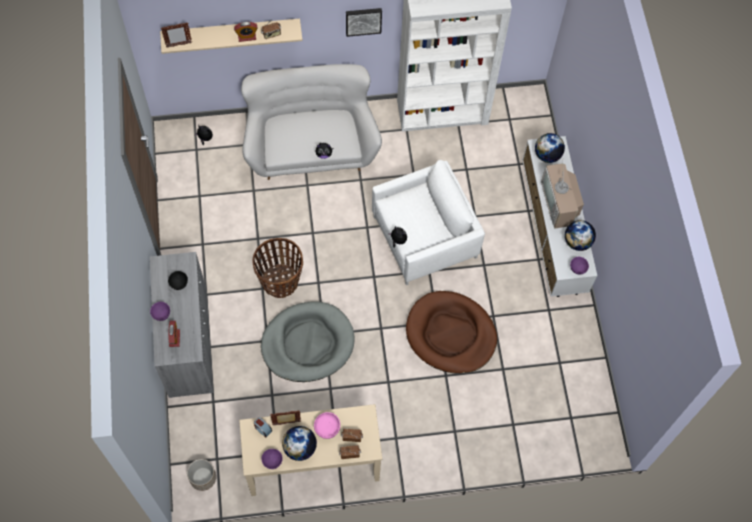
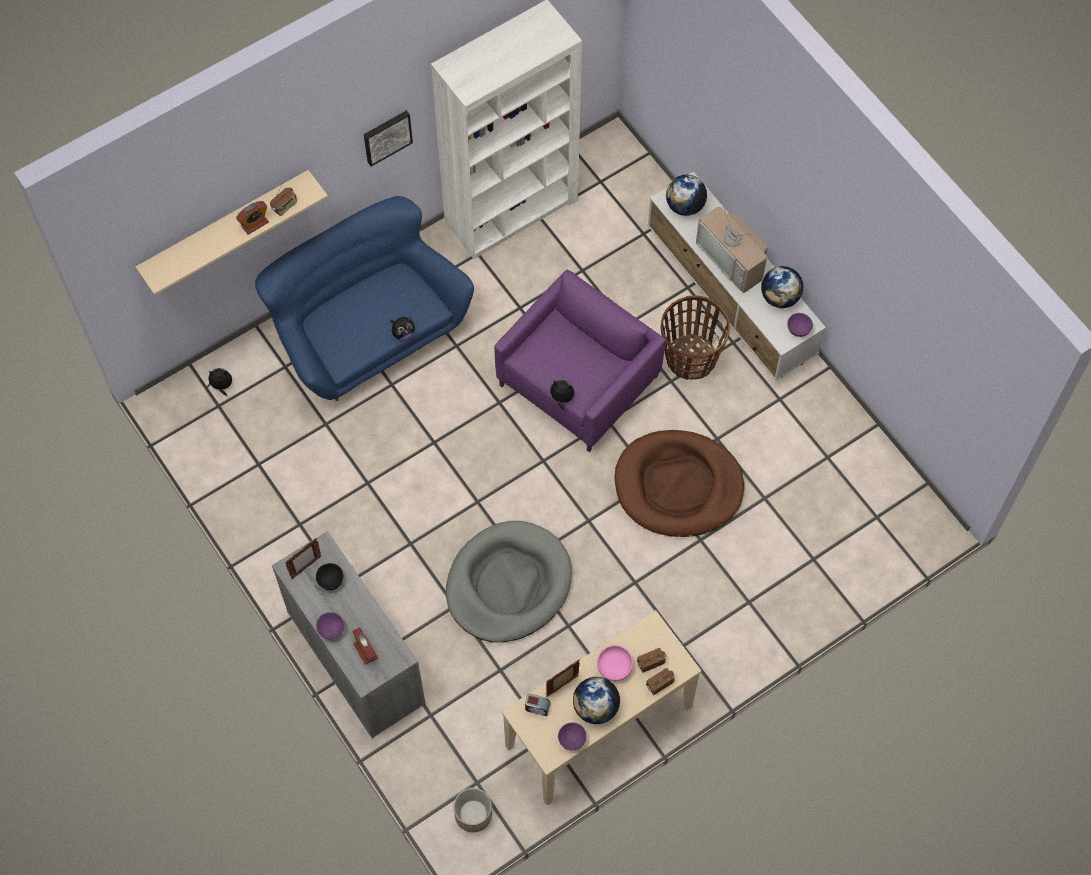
camera: 25 degrees left, 0 degrees up
(179, 45) = (171, 274): picture frame -> picture frame (305, 568)
(280, 281) = (428, 523): basket -> basket (690, 357)
(311, 147) = (367, 332): white sofa -> blue sofa
(424, 237) = (578, 381): white armchair -> purple armchair

